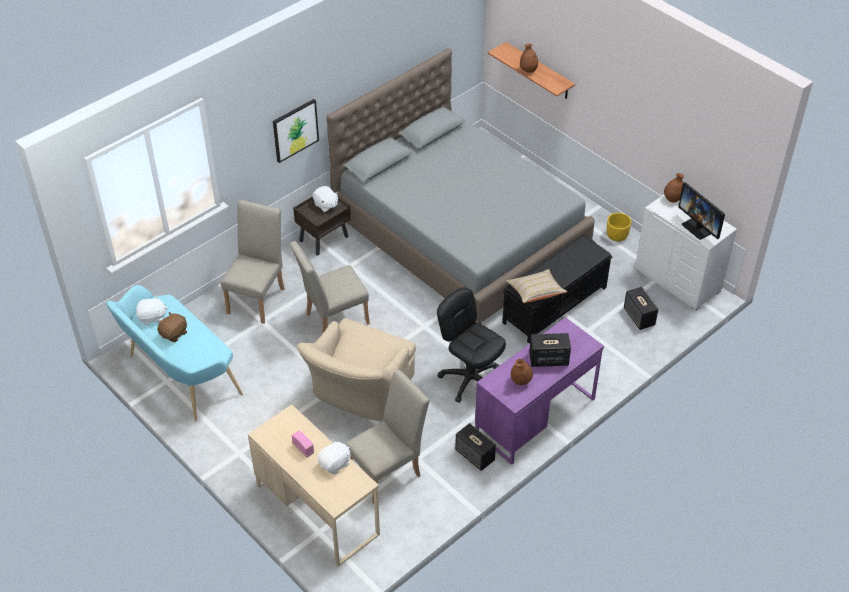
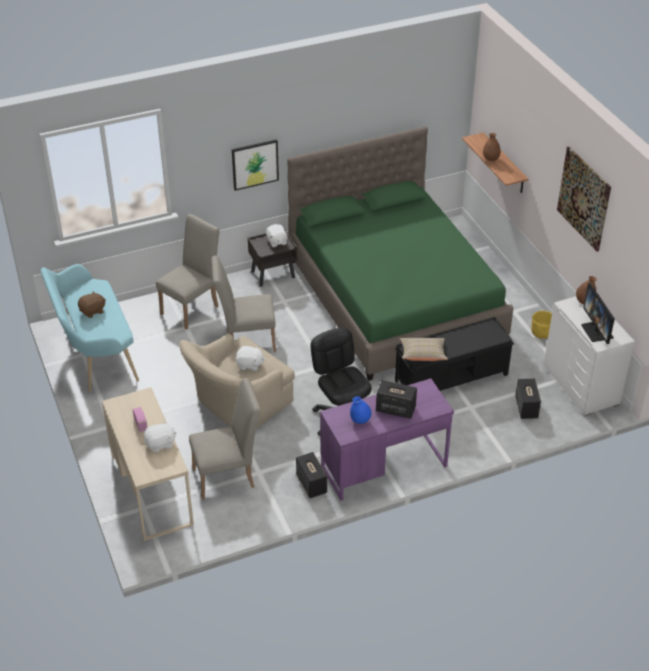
camera: 20 degrees right, 5 degrees down
(152, 317) = (82, 294): white plush toy -> white plush toy (250, 365)
(460, 234) = (395, 298): grey bed -> green bed
(520, 381) = (360, 420): brown vase -> blue vase
(655, 97) = (584, 198): none -> picture

